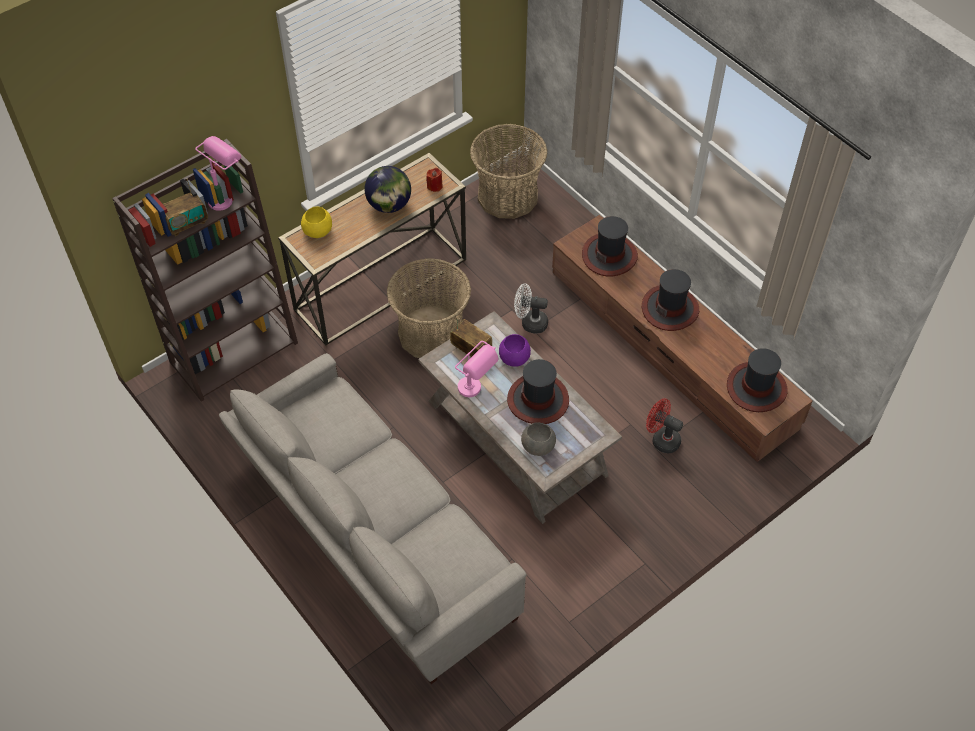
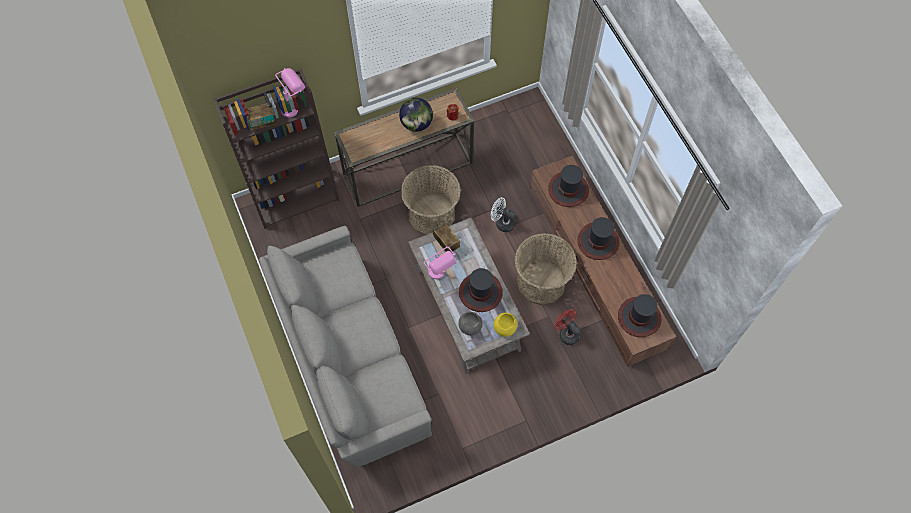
camera: 15 degrees right, 10 degrees up
(318, 230) = (362, 132): yellow bowl -> yellow bowl (505, 327)
(508, 196) = (516, 119): basket -> basket (541, 282)
(514, 358) = (474, 257): purple bowl -> none

